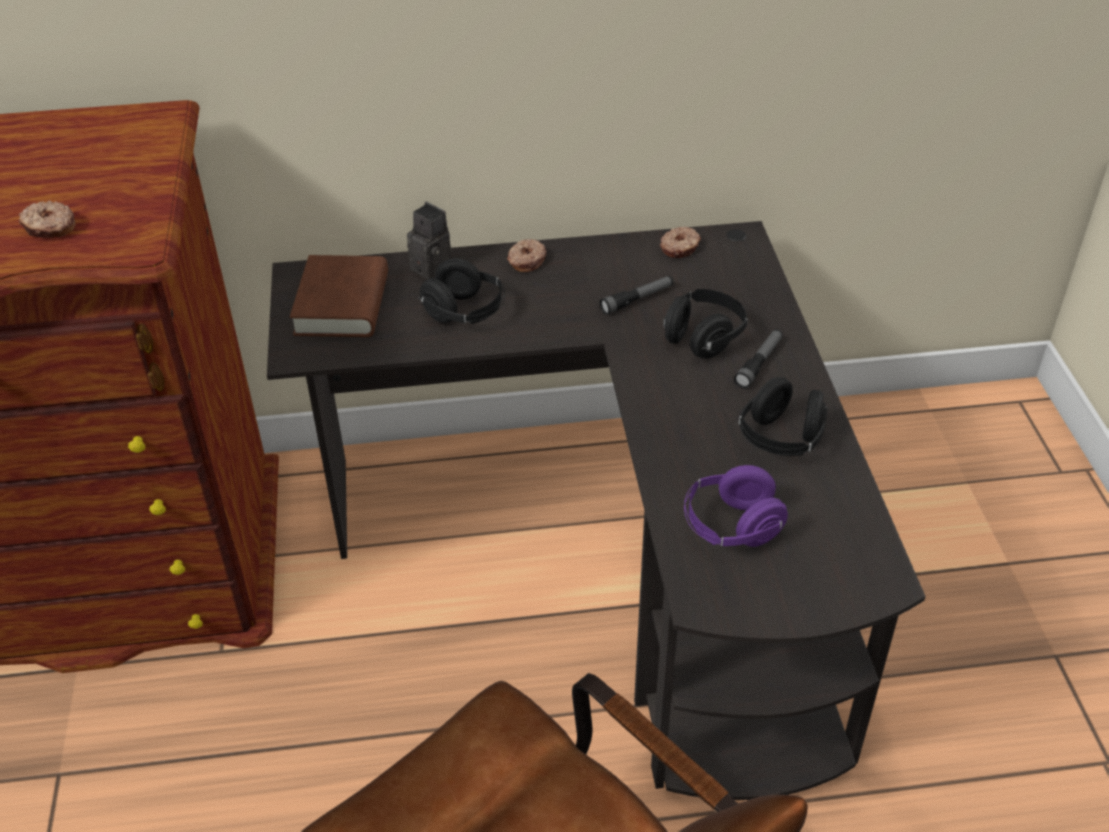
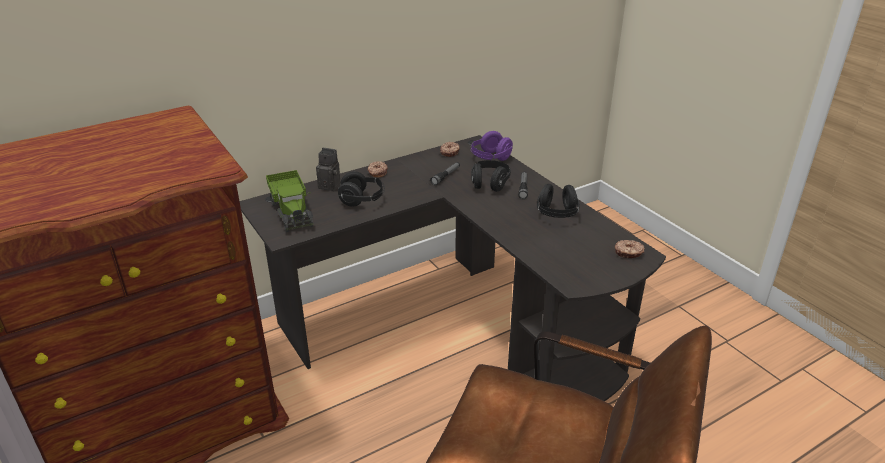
camera: 25 degrees left, 10 degrees down
(50, 227) = (156, 169): donut -> donut (628, 253)
(342, 305) = (292, 211): brown book -> toy truck
(731, 527) = (562, 253): purple headphones -> purple headphones (490, 158)

